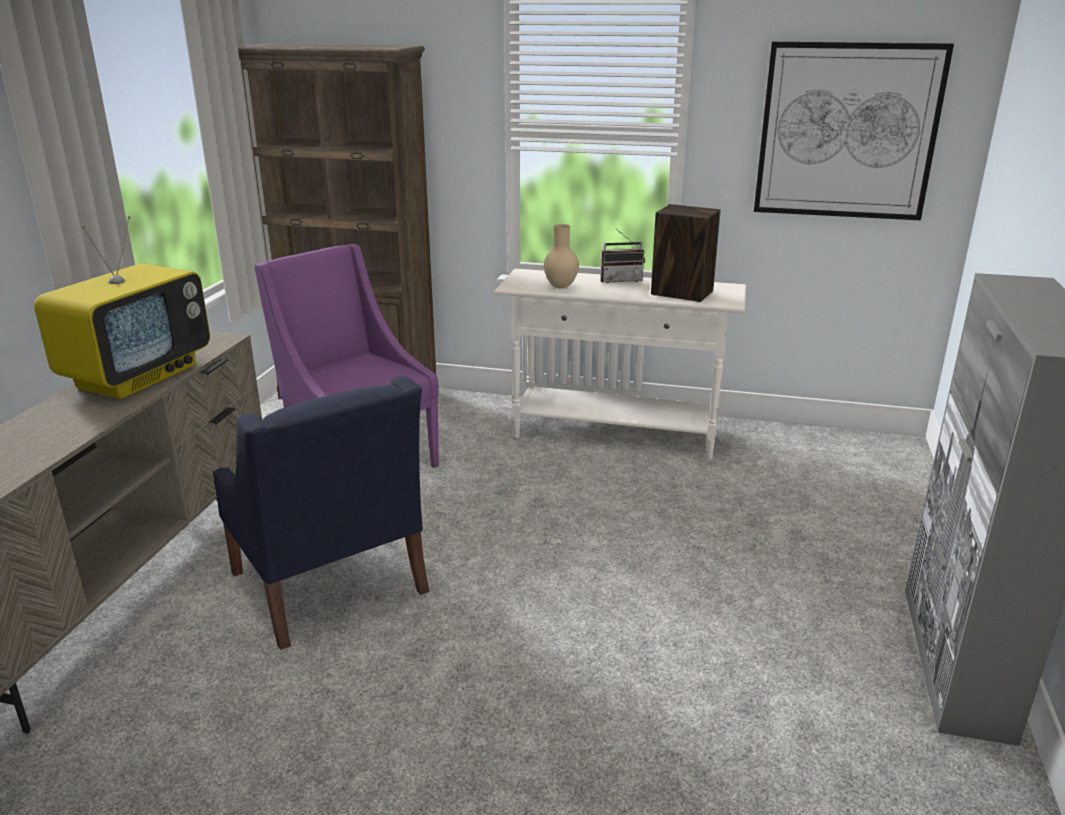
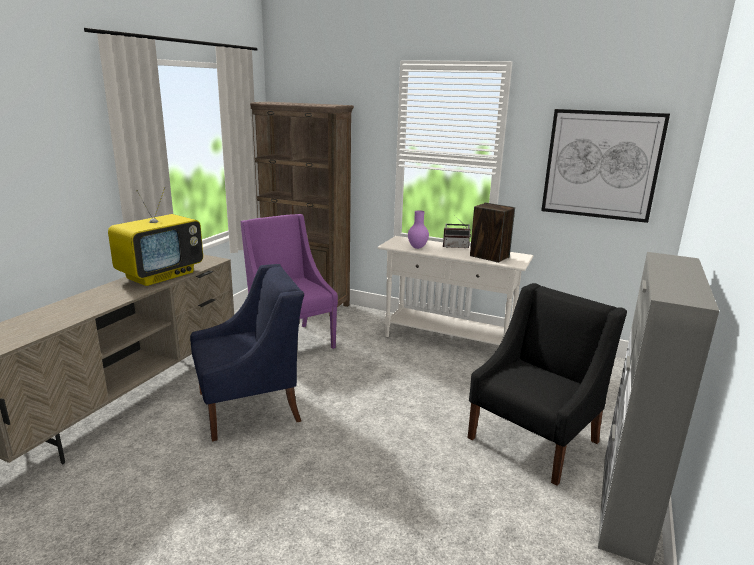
camera: 10 degrees right, 5 degrees down
(329, 583) = (250, 406): blue armchair -> blue armchair turned 90 degrees counterclockwise
(560, 287) = (417, 247): beige vase -> purple vase
(796, 577) = (534, 439): none -> black armchair

